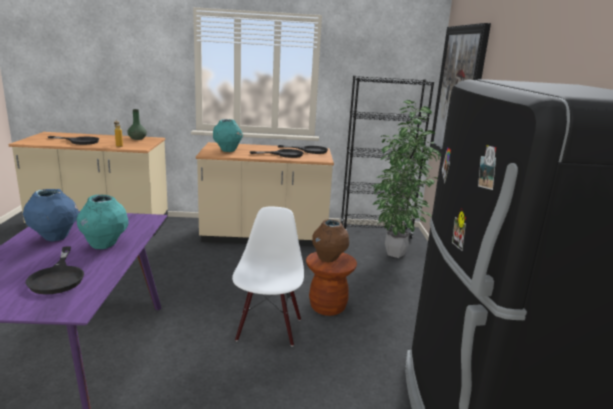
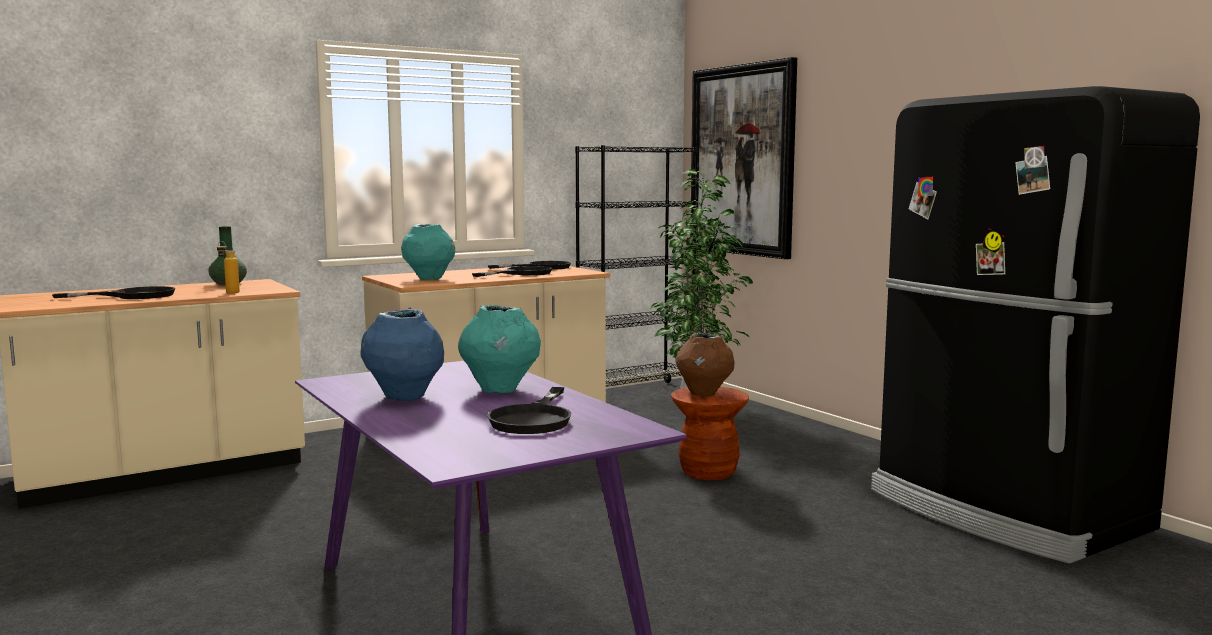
camera: 30 degrees left, 10 degrees down
(58, 277) = (534, 418): black frying pan -> black frying pan turned 60 degrees clockwise
(268, 329) = (674, 509): white chair -> none

